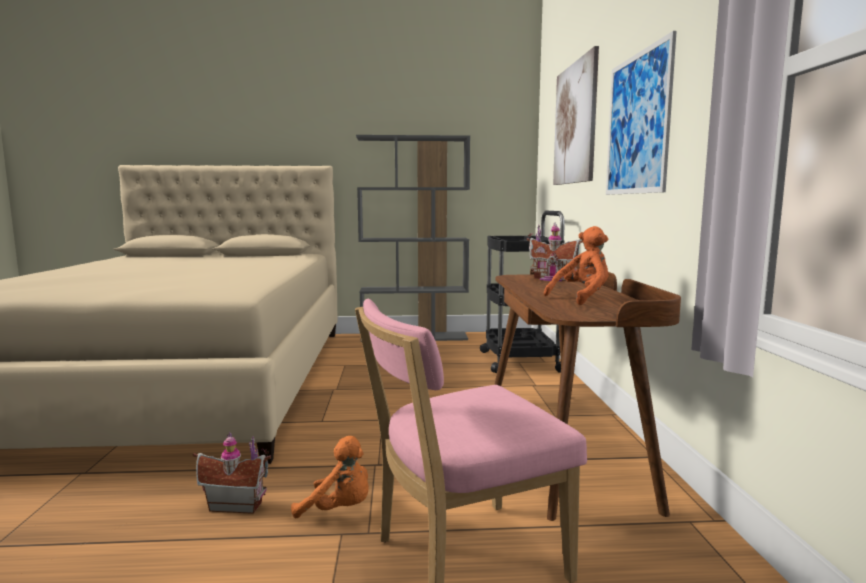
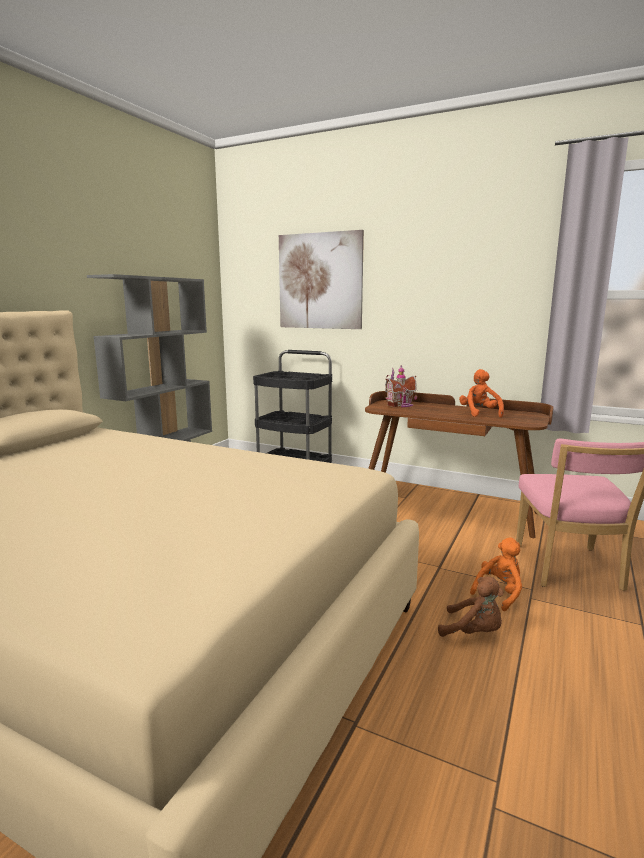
camera: 60 degrees left, 5 degrees up
(236, 504) = (473, 632): toy house -> brown plush toy
(637, 124) = (434, 298): picture -> none

